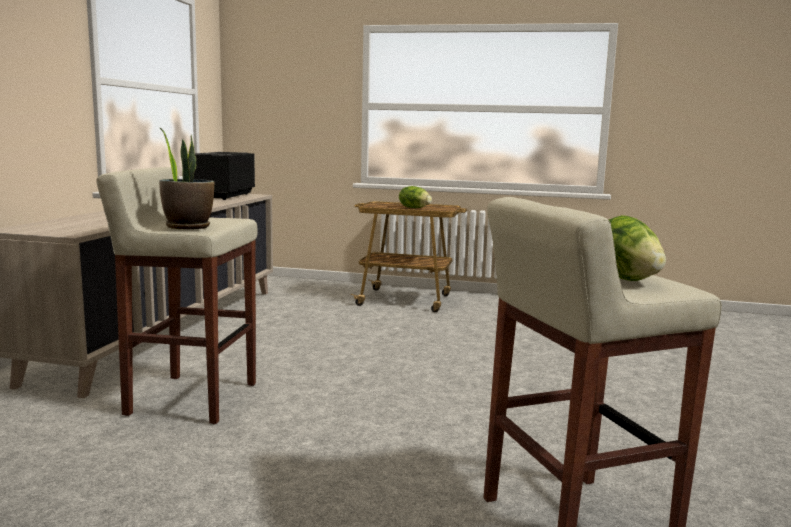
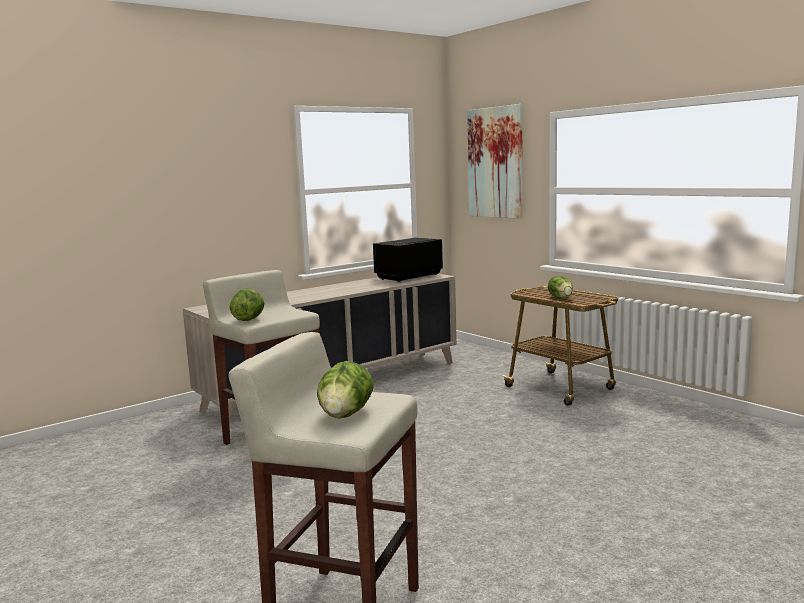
camera: 40 degrees right, 0 degrees up
(188, 227) = (249, 319): potted plant -> lettuce
(290, 75) = (495, 163): none -> picture

